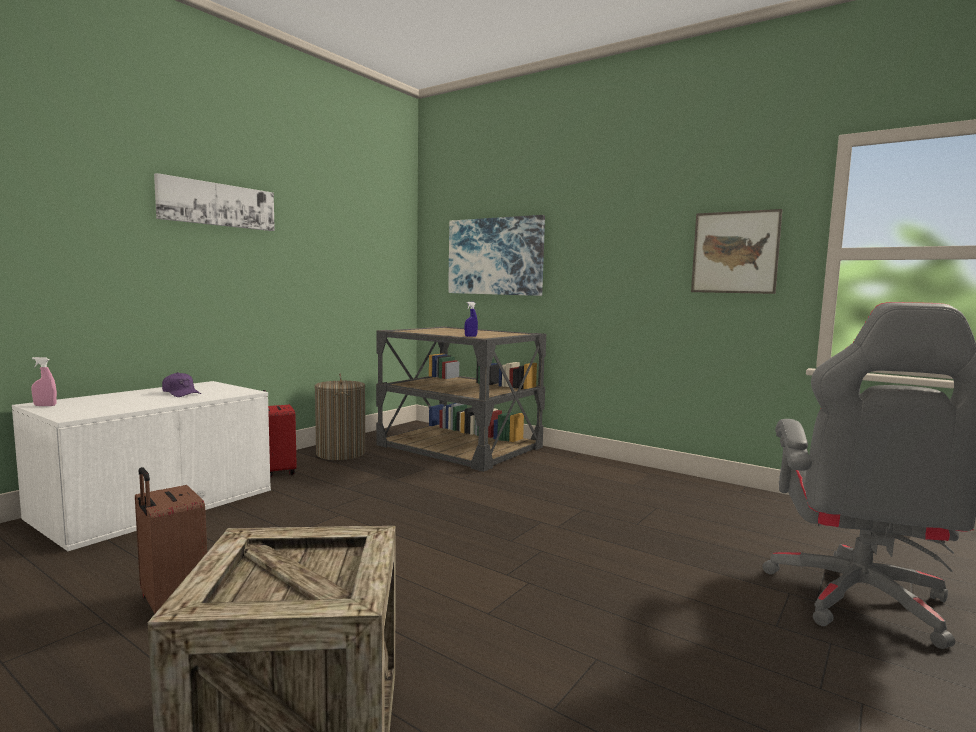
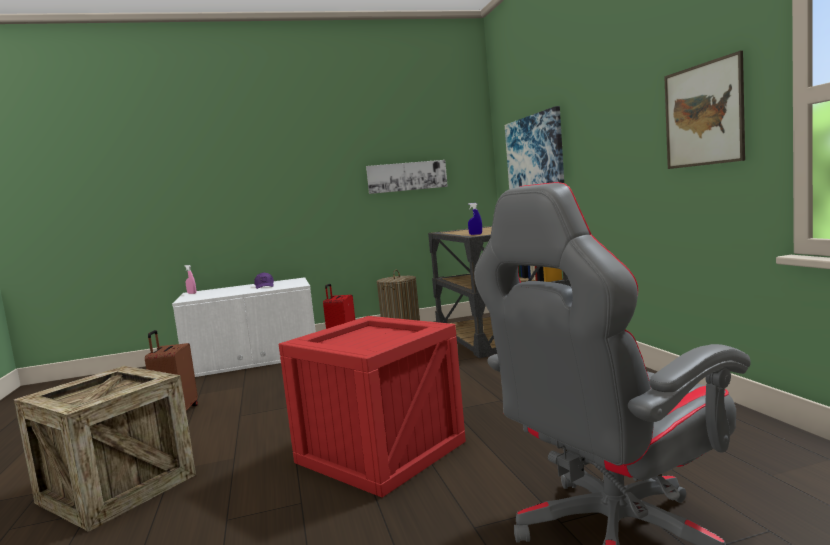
camera: 40 degrees right, 0 degrees up
(217, 204) = (299, 152): picture -> picture (407, 176)
(569, 582) = (380, 451): none -> crate

